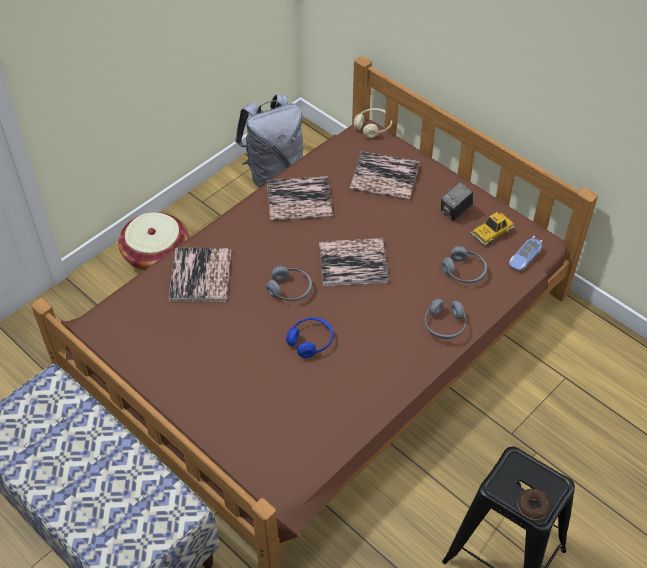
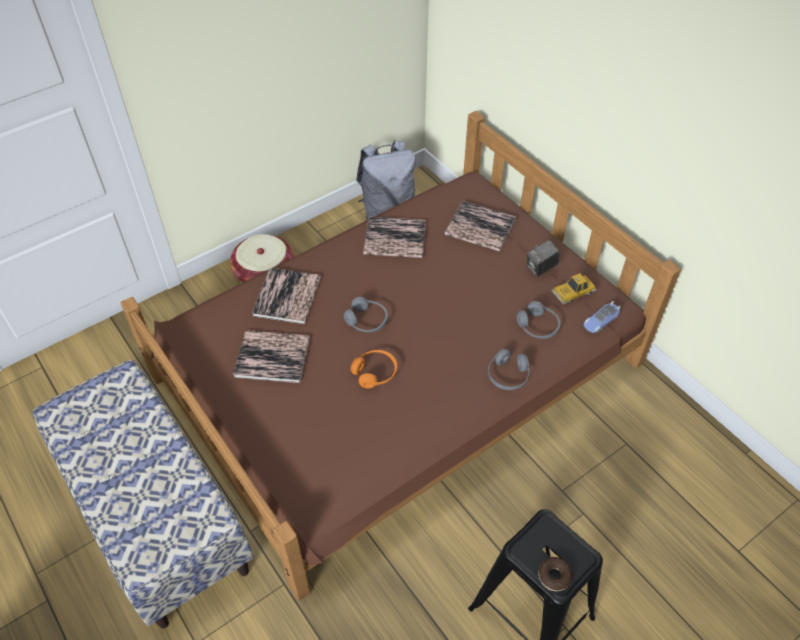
camera: 10 degrees right, 0 degrees up
(310, 341) = (375, 373): blue headphones -> orange headphones
(353, 262) = (432, 303): book -> book (272, 357)
(373, 127) = (480, 180): beige headphones -> none

